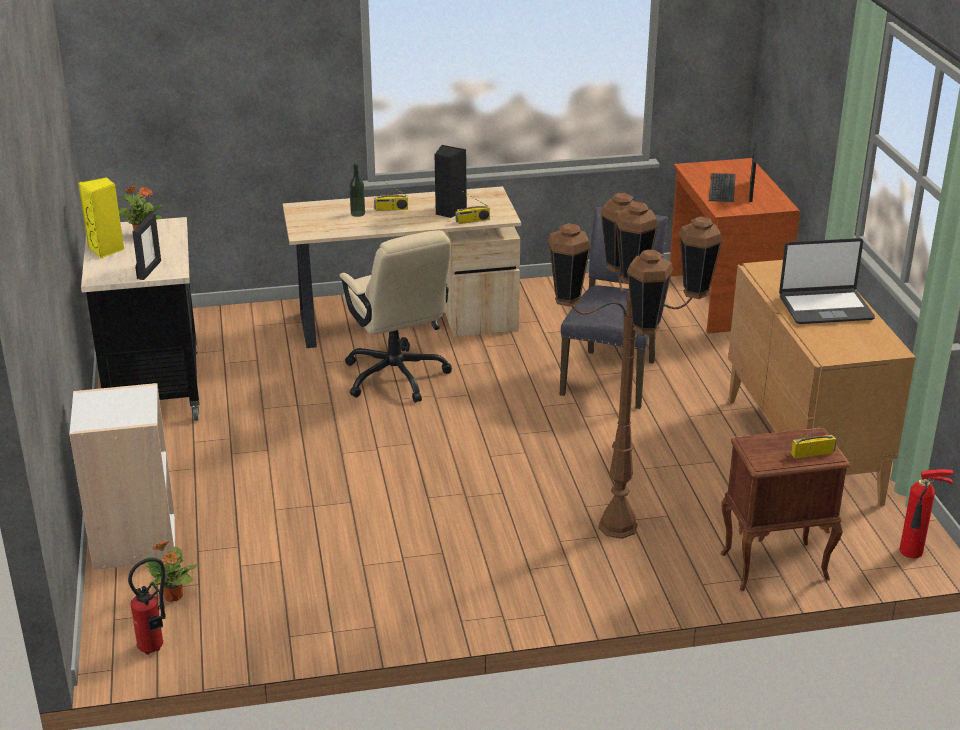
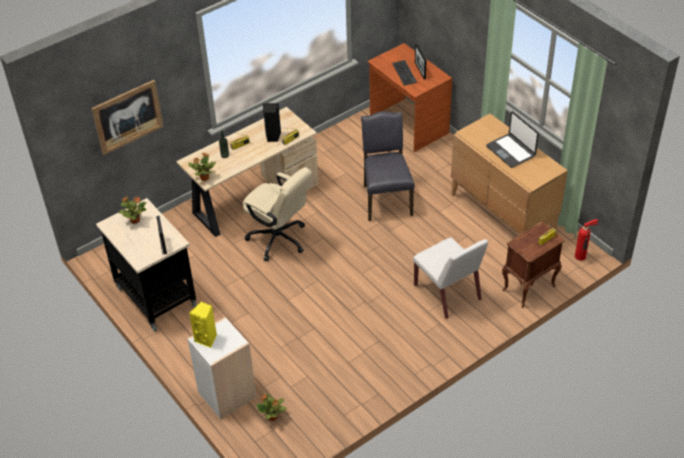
camera: 25 degrees left, 15 degrees up
(107, 250) = (126, 239): yellow speaker -> yellow speaker (207, 339)
(155, 647) = (287, 447): fire extinguisher -> none
(213, 93) = (128, 117): none -> picture
(302, 229) = (204, 178): none -> potted plant
(617, 527) = (448, 293): brown floor lamp -> white chair
(825, 307) = (511, 151): laptop -> laptop turned 90 degrees clockwise

